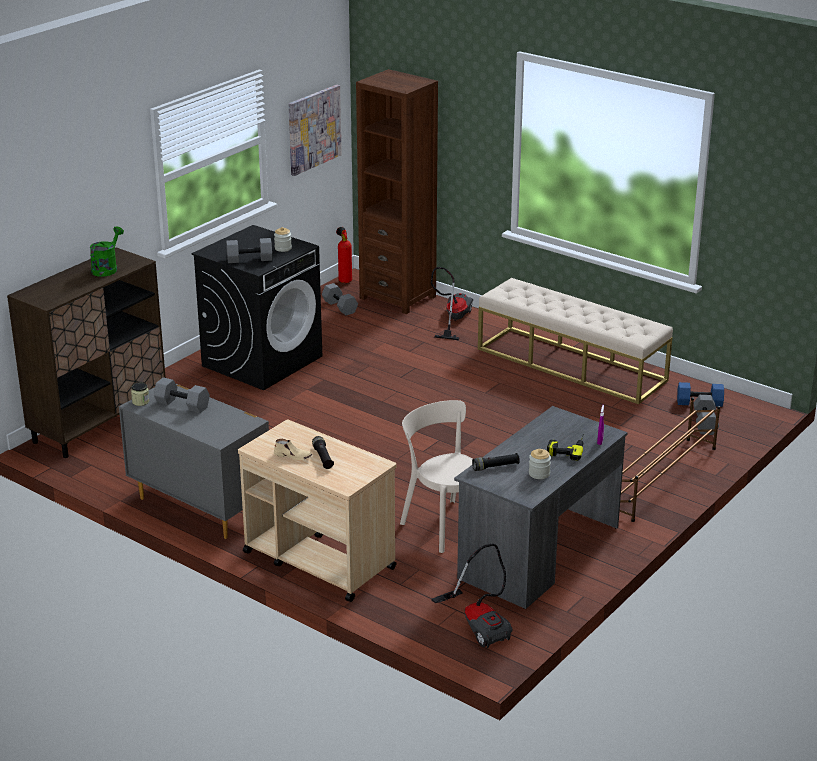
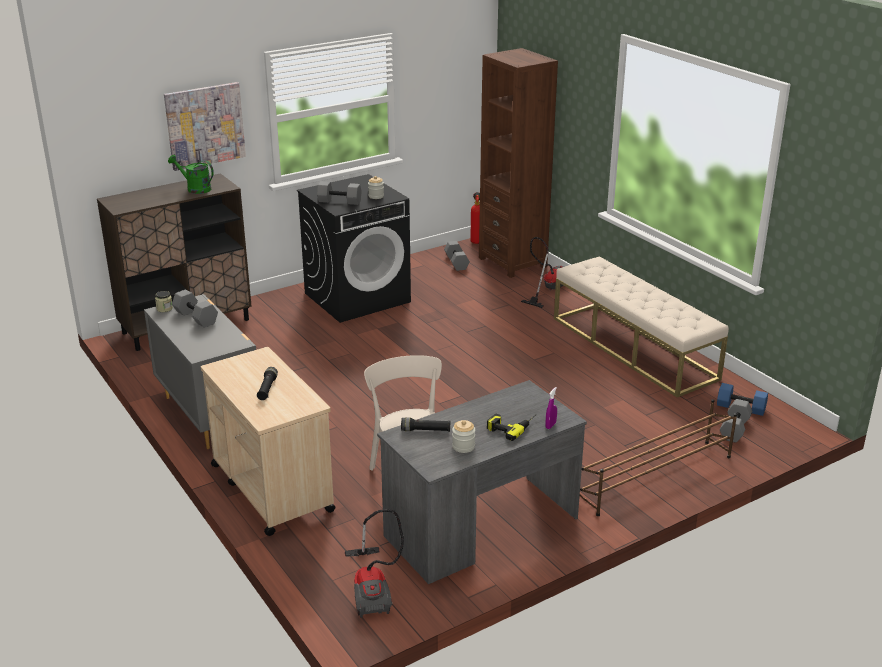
camera: 20 degrees right, 0 degrees up
(106, 268) = (195, 188): green watering can -> green watering can turned 105 degrees counterclockwise
(293, 456) = (242, 381): beige shoe -> none
(314, 129) = (451, 98): picture -> picture (205, 125)

